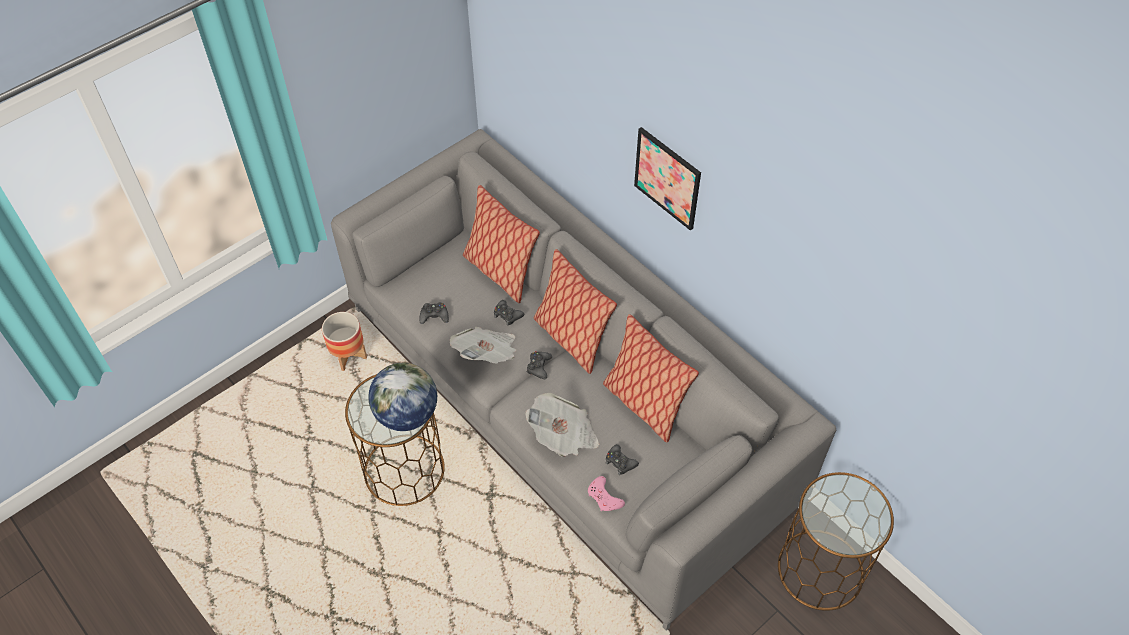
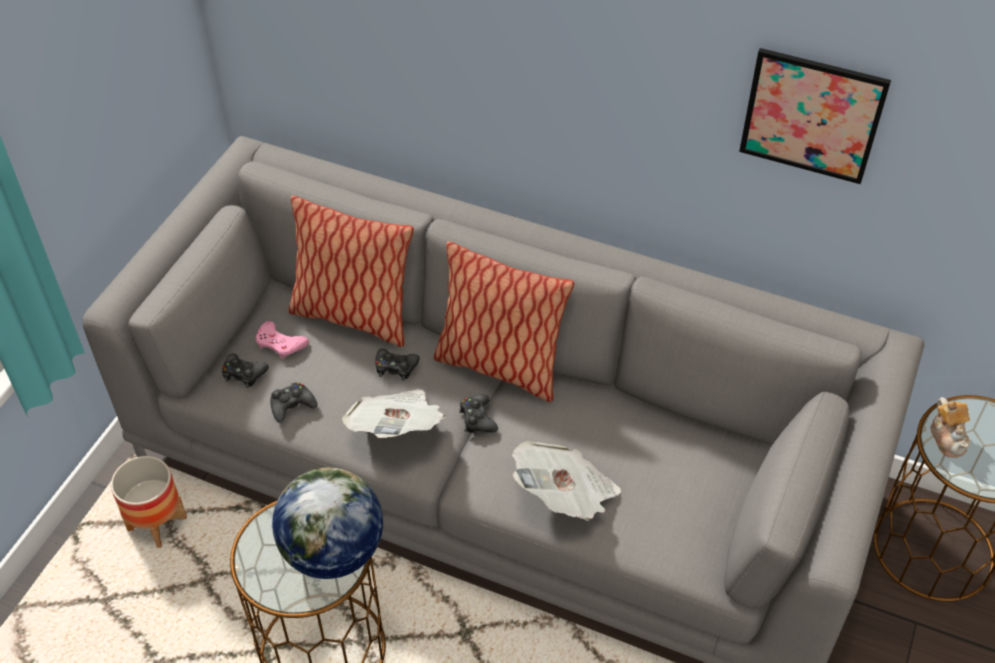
camera: 25 degrees left, 5 degrees down
(604, 497) = (668, 555): pink game controller -> pink game controller (280, 344)
(620, 462) = (661, 500): black game controller -> black game controller (244, 374)
(644, 404) = (645, 413): pillow -> none
(667, 178) = (592, 77): picture -> picture (812, 115)
(824, 498) = (948, 438): none -> teapot

